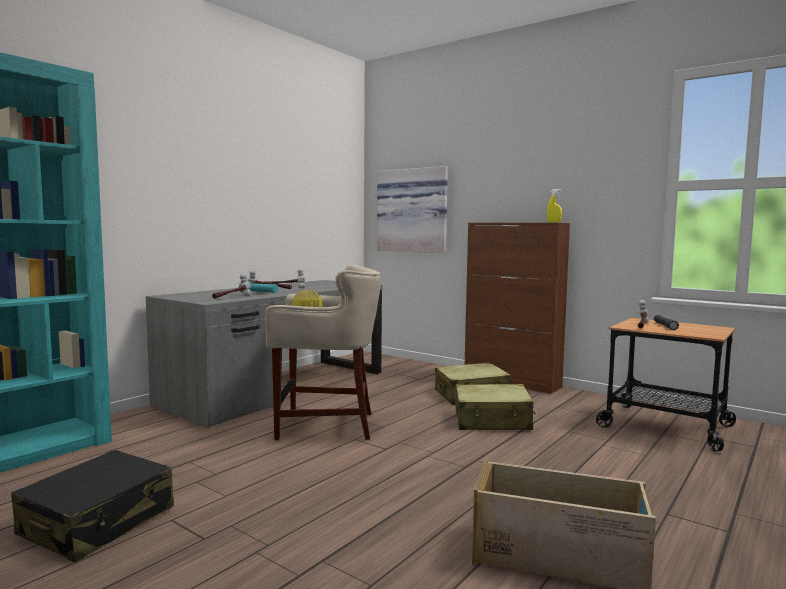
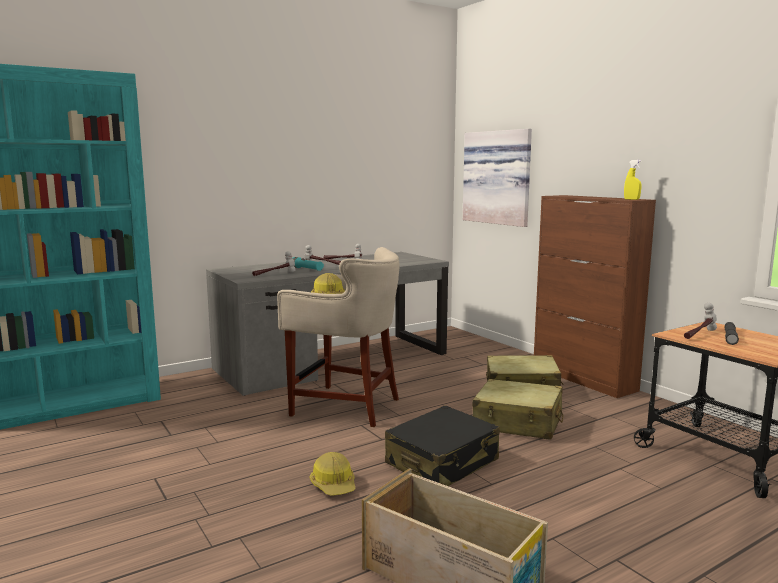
camera: 20 degrees right, 5 degrees up
(98, 522) = (104, 470): black suitcase -> black suitcase (442, 462)
(376, 495) = (334, 485): none -> hard hat

